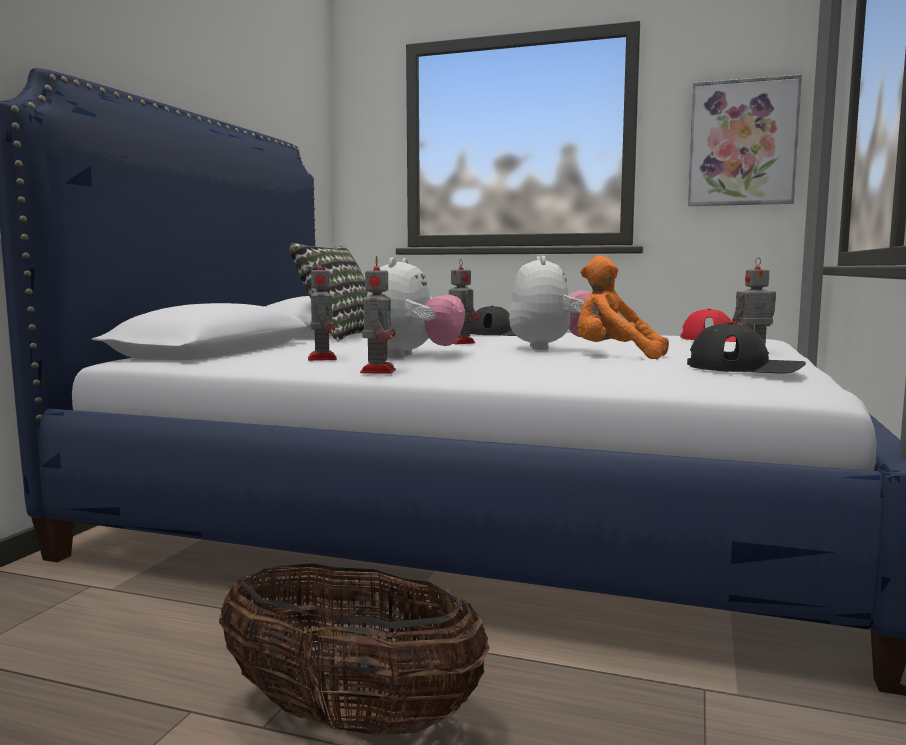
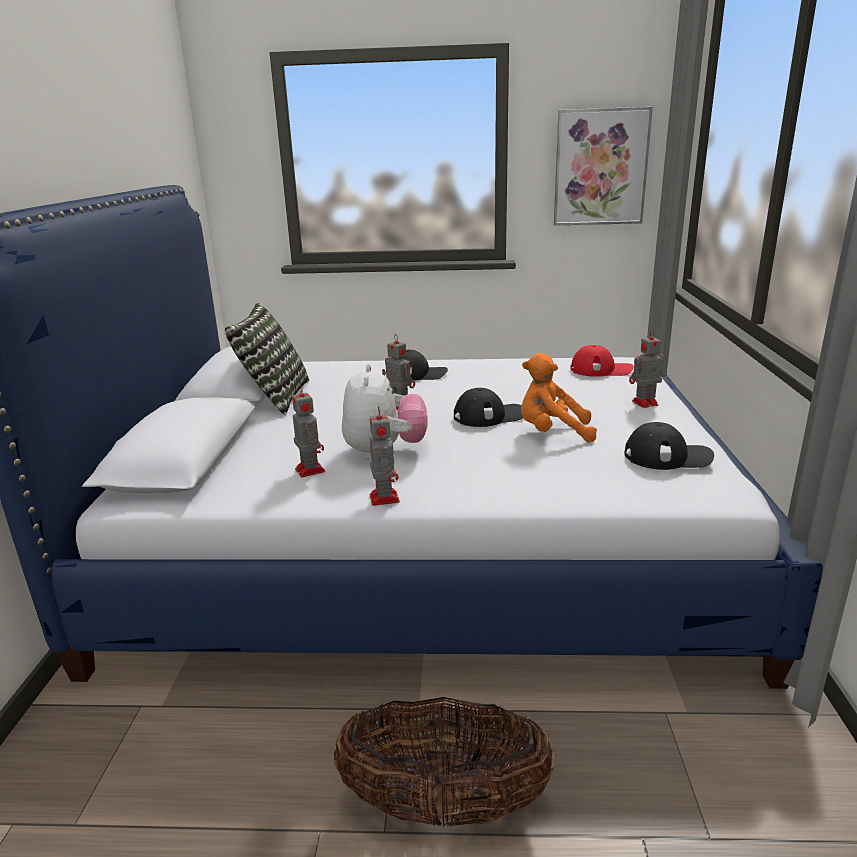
camera: 15 degrees left, 15 degrees up
(552, 348) = (489, 416): plush toy -> black cap

